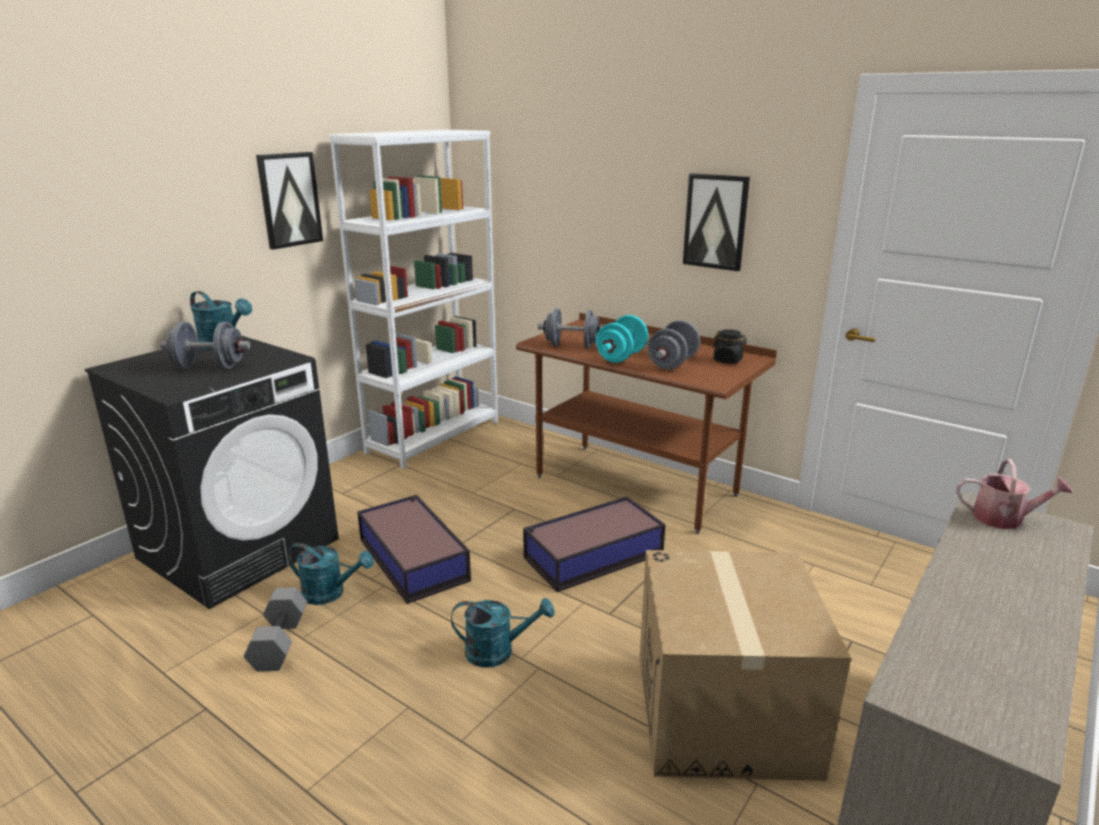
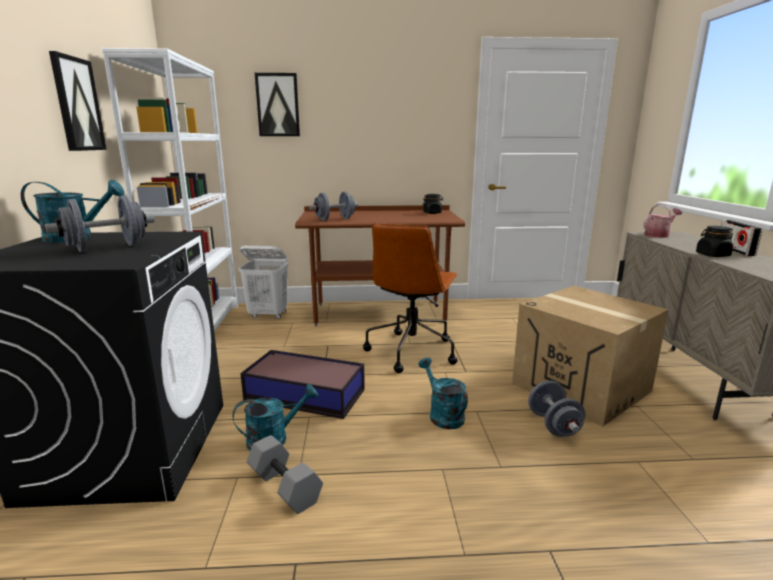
camera: 40 degrees left, 5 degrees down
(498, 651) = (442, 414): turquoise watering can -> turquoise watering can turned 75 degrees counterclockwise
(512, 444) = (268, 315): none -> white laundry basket
(591, 556) = (412, 351): storage box -> brown office chair
(621, 357) = (376, 219): turquoise dumbbell -> none
(672, 363) = (410, 217): grey dumbbell -> grey dumbbell (553, 425)
(716, 221) = (402, 129): picture -> picture (278, 105)
(951, 598) = (712, 255): none -> black jar
(1045, 608) = (735, 250): none -> radio

